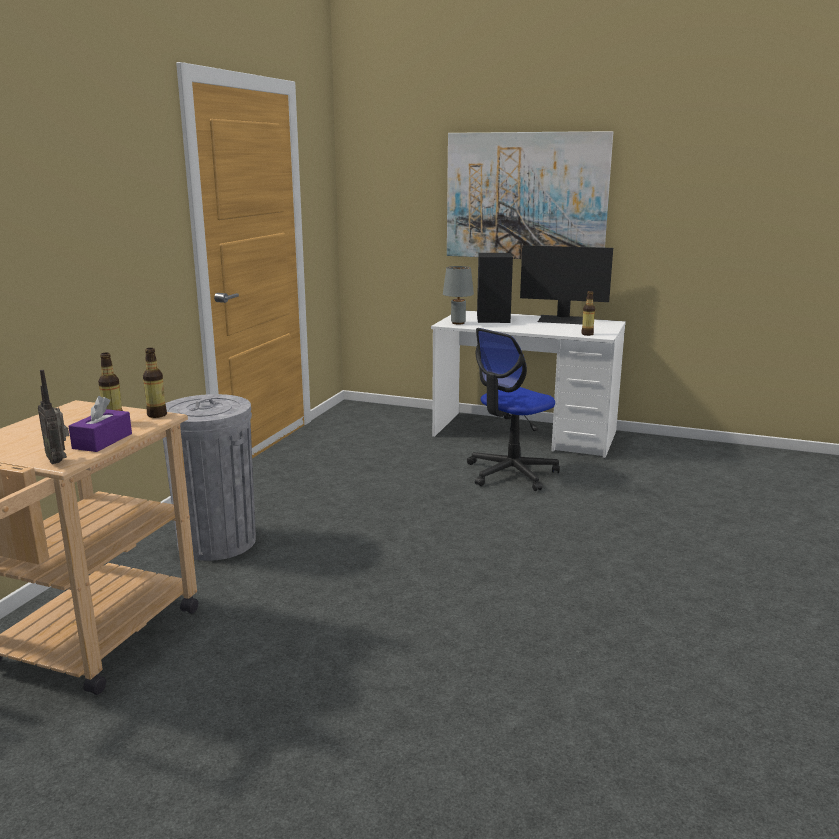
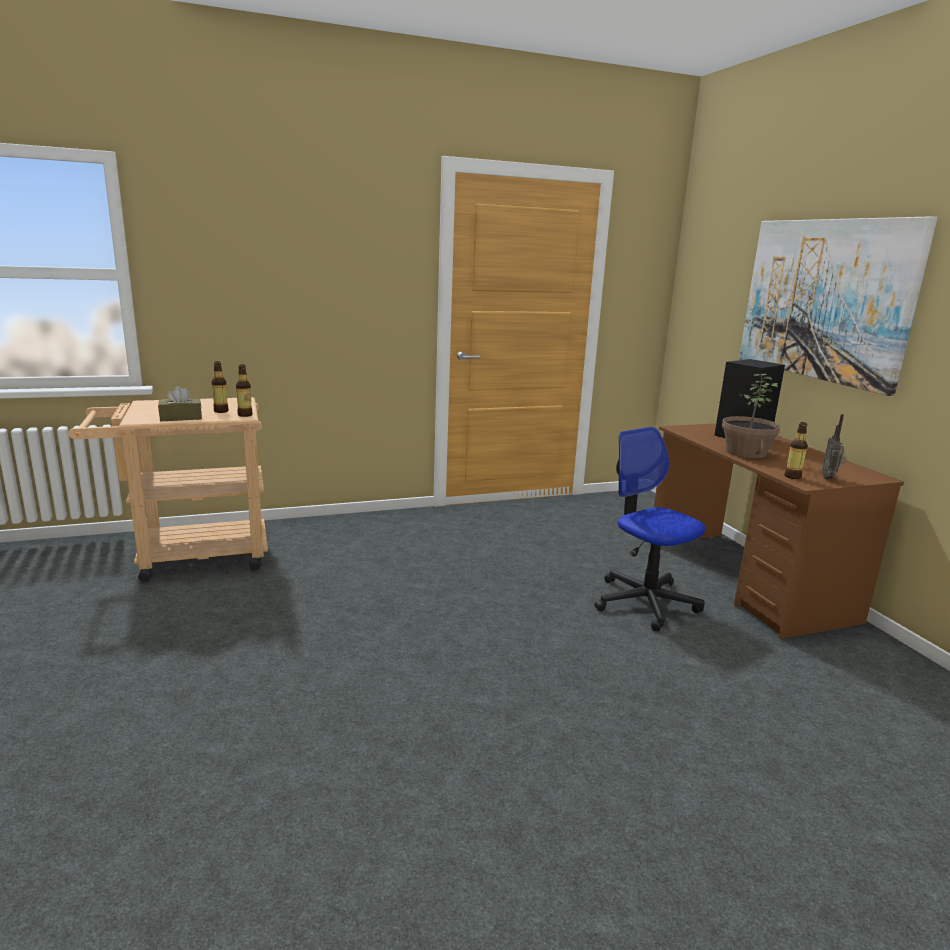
camera: 50 degrees right, 0 degrees up
(59, 460) = (137, 419): radio -> radio (829, 478)
(102, 441) = (181, 418): purple tissue box -> brown tissue box
(216, 542) = (351, 540): grey trash can -> none
(458, 323) = (692, 430): grey table lamp -> none
(511, 473) = (645, 602): office chair -> office chair turned 45 degrees clockwise
(525, 434) = (744, 580): white desk -> brown desk
(526, 328) = (745, 452): none -> potted plant
(562, 320) = (819, 458): monitor -> none

